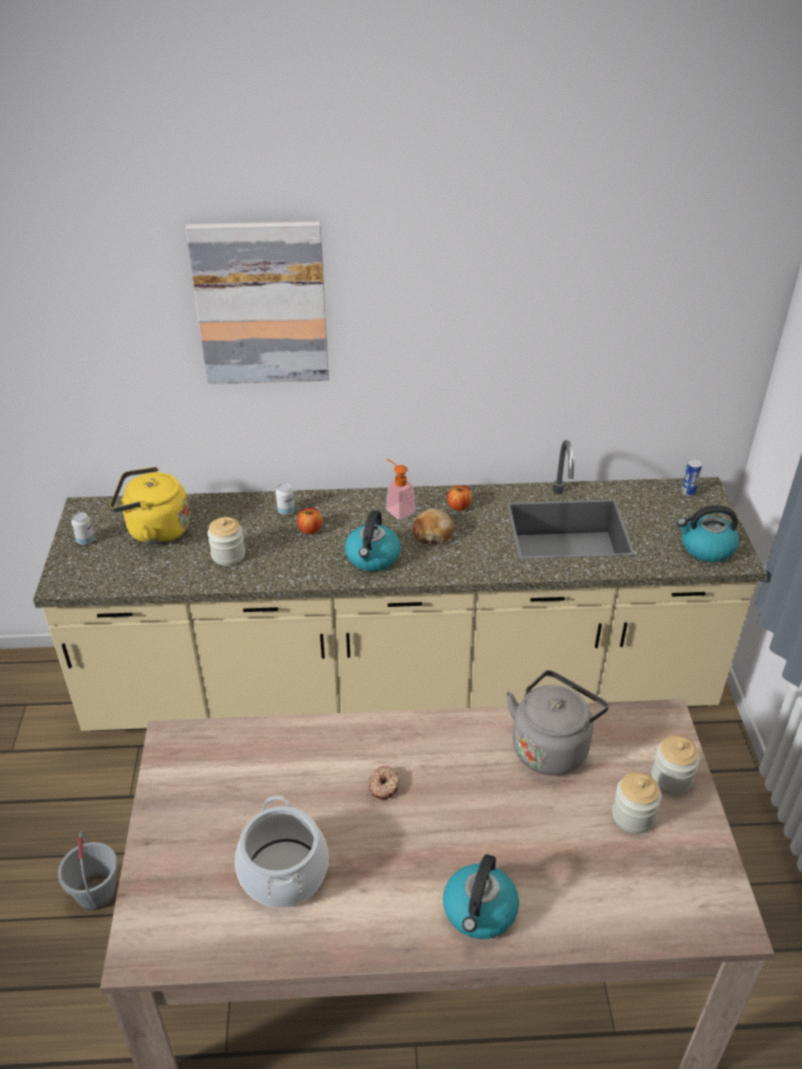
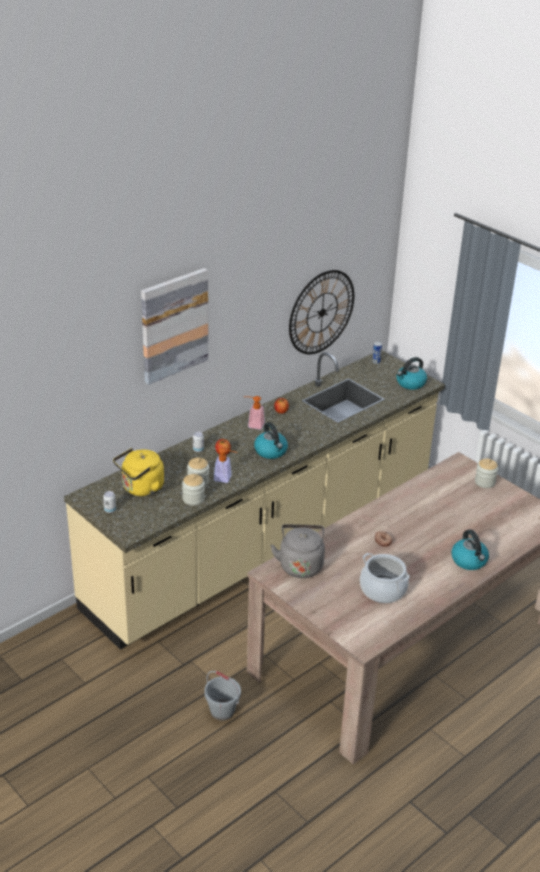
camera: 40 degrees left, 5 degrees down
(267, 567) = (226, 478): none -> soap dispenser
(433, 533) = (285, 428): bread -> none
(551, 746) = (429, 493): grey kettle -> grey kettle (300, 565)
(589, 374) = (322, 312): none -> wall clock
(633, 816) = (485, 502): jar -> jar (193, 499)

